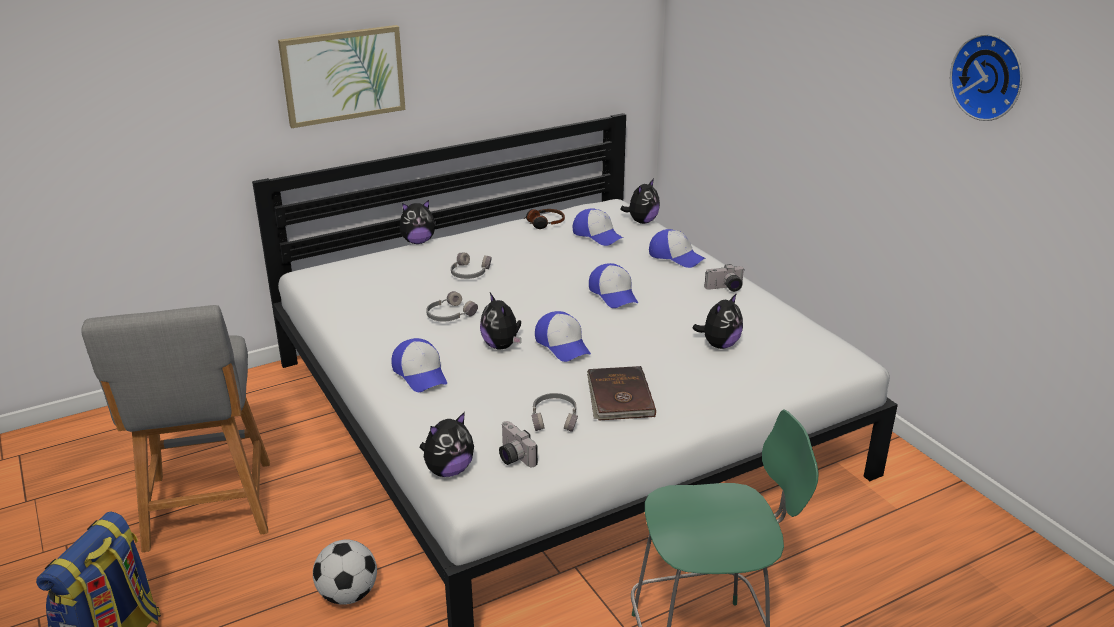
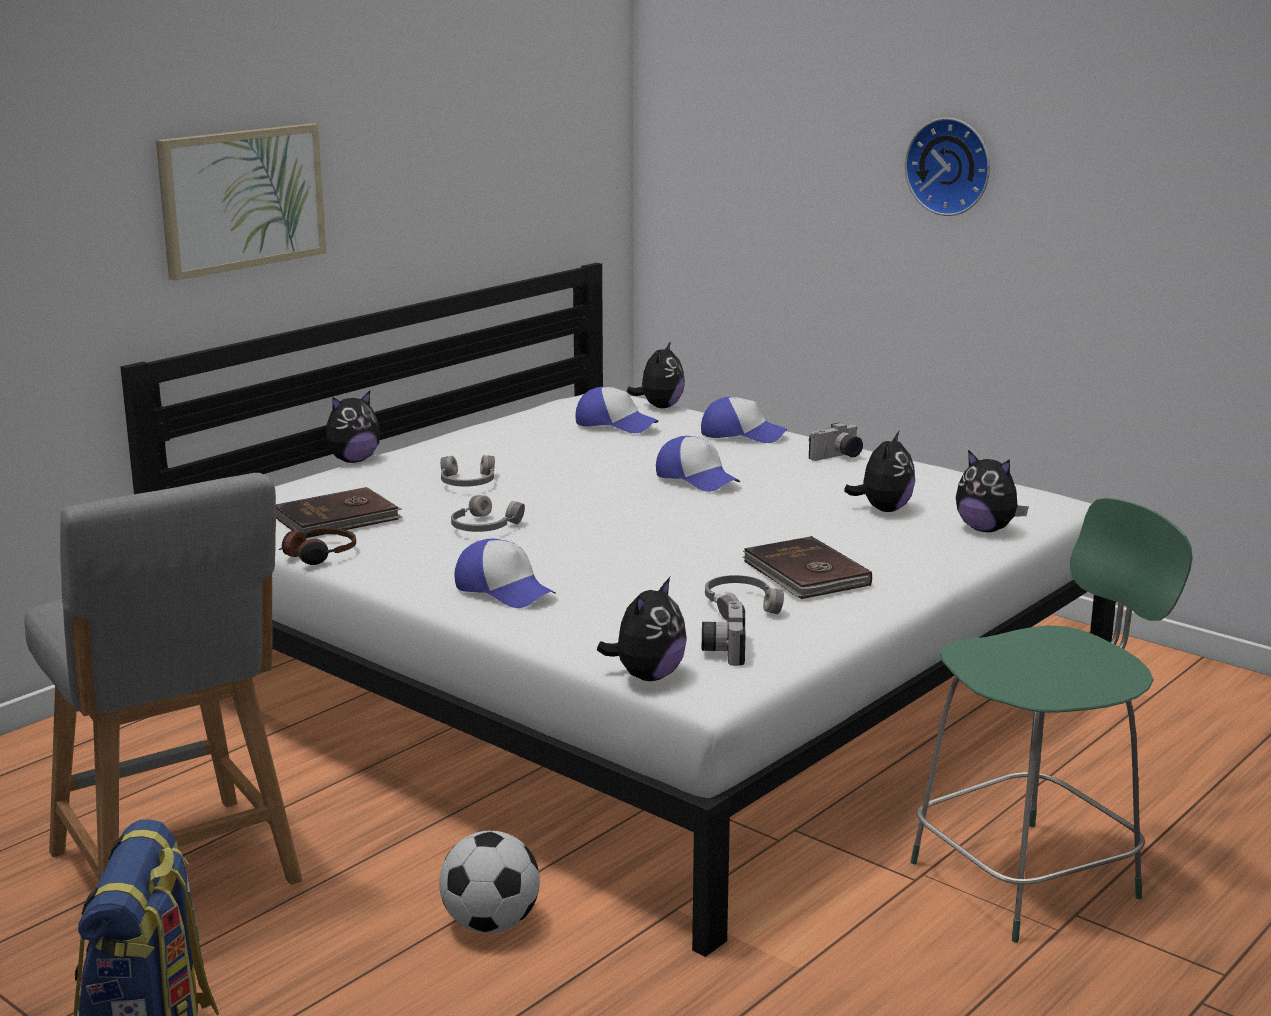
camera: 20 degrees left, 10 degrees down
(371, 292) = (338, 519): none -> brown book
(502, 346) = (593, 547): plush toy -> plush toy (986, 529)
(512, 457) = (723, 649): camera -> camera turned 60 degrees clockwise
(544, 223) = (525, 422): headphones -> headphones (318, 555)
(563, 345) = (678, 535): cap -> none
(990, 76) = (1172, 107): wall clock -> wall clock (951, 166)

